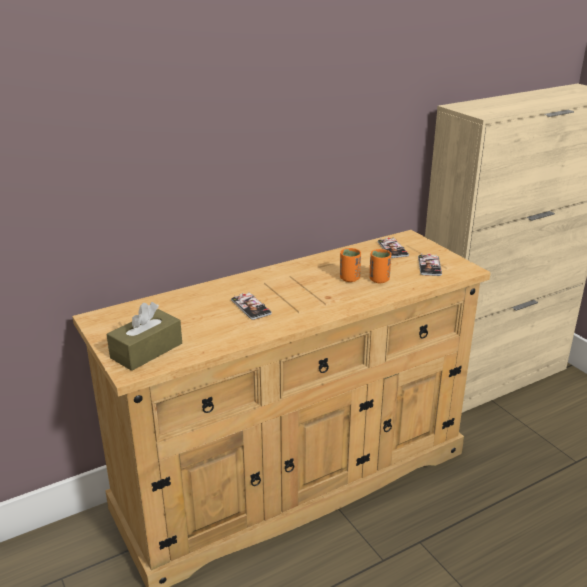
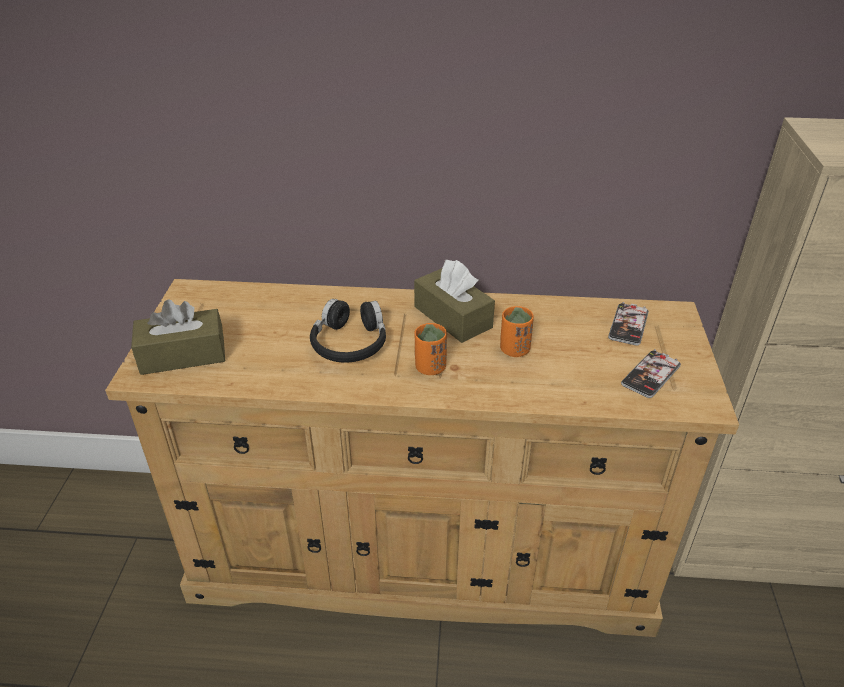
camera: 35 degrees right, 10 degrees up
(251, 307) = (350, 343): phone -> black headphones
(295, 275) = (452, 317): none -> brown tissue box
(379, 280) = (552, 368): orange cup -> orange cup (430, 367)

